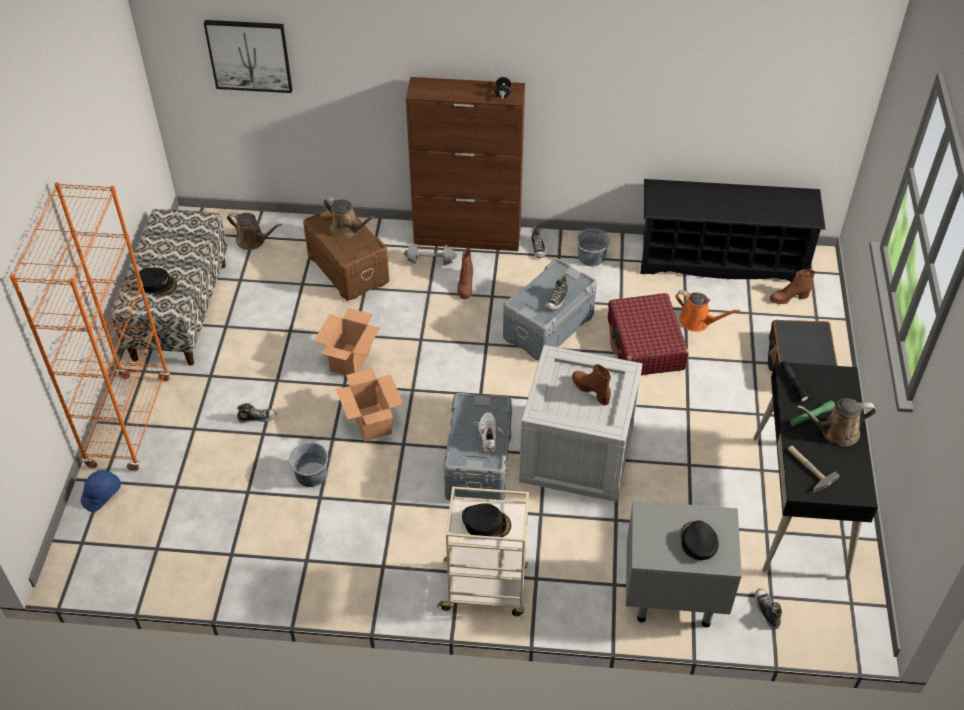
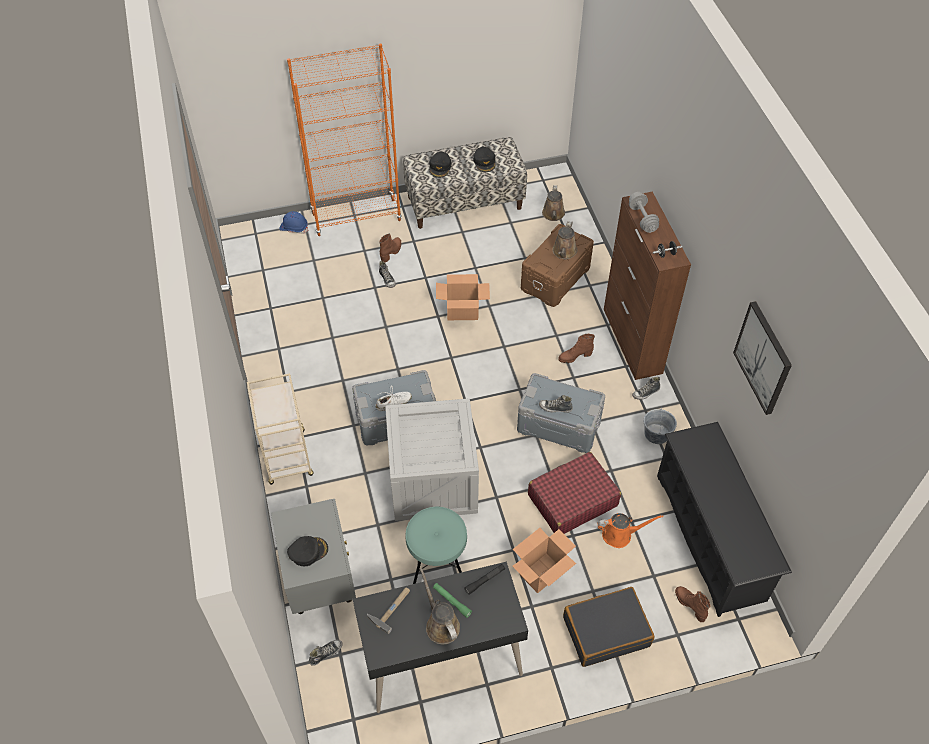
camera: 70 degrees right, 5 degrees up
(249, 55) = (607, 92): picture -> picture (763, 357)
(311, 475) = (349, 326): grey bucket -> none
(371, 422) = (410, 343): cardboard box -> cardboard box (542, 572)
(430, 261) = (590, 326): grey dumbbell -> grey dumbbell (642, 219)
(486, 523) = (273, 407): black cap -> black cap (484, 162)
(591, 390) = (437, 443): brown boot -> brown boot (391, 252)
(689, 479) = (437, 567): none -> turquoise stool
(697, 322) = (620, 534): orange watering can -> orange watering can turned 105 degrees counterclockwise

